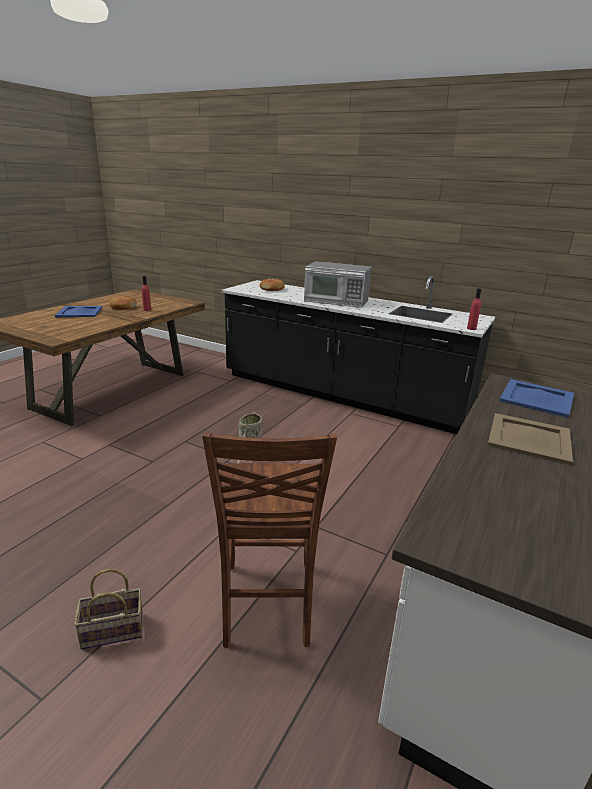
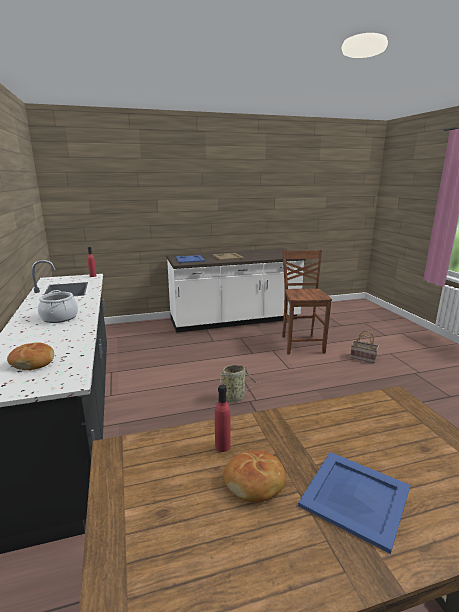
camera: 135 degrees left, 5 degrees down
(266, 604) = (301, 344): brown chair -> brown chair turned 45 degrees counterclockwise
(336, 301) = (59, 318): microwave -> cooking pot

